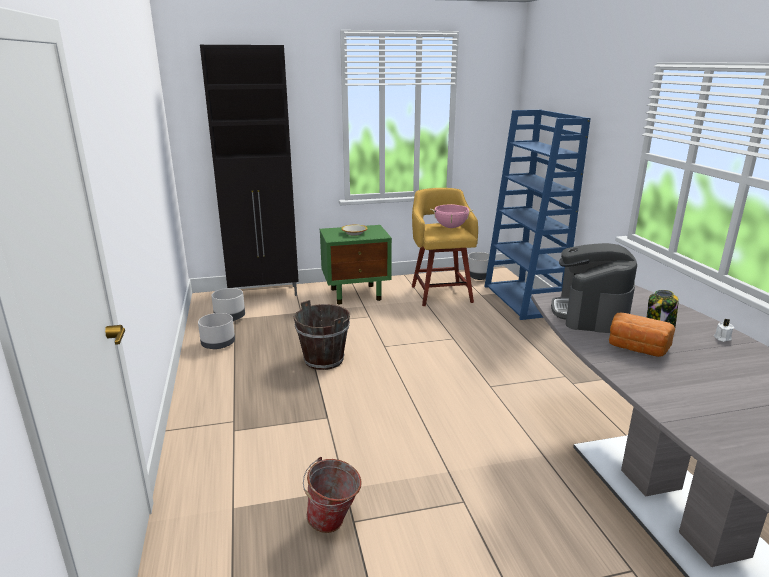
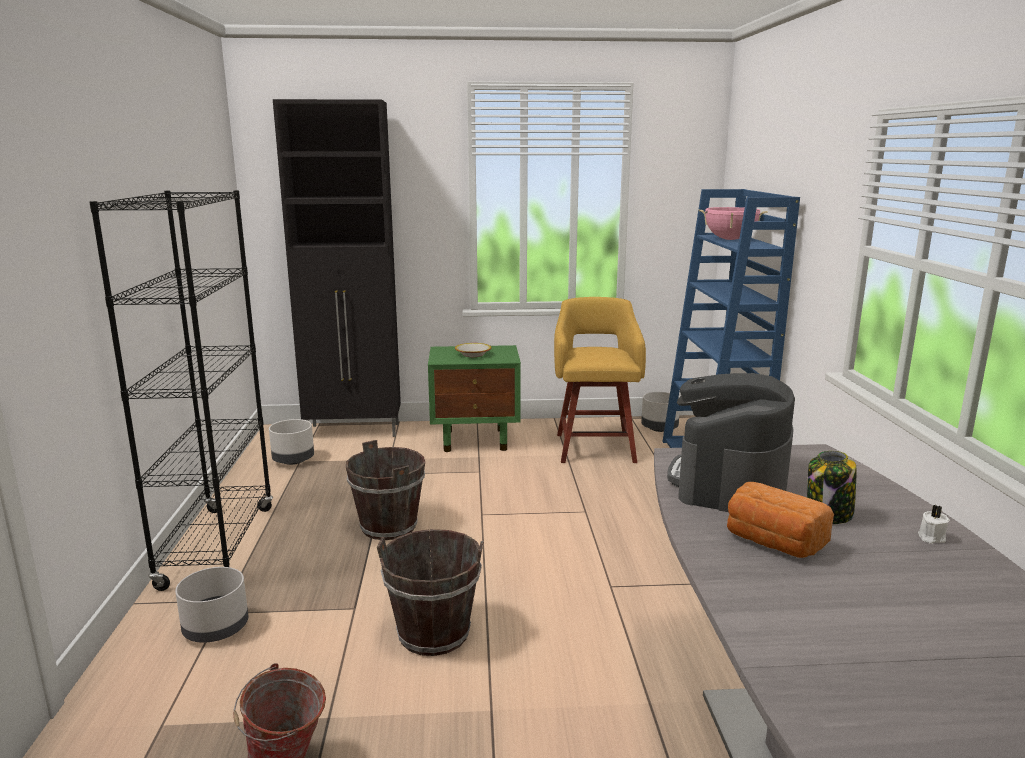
camera: 10 degrees right, 5 degrees down
(206, 385) = (218, 546): none -> black bookcase
(218, 344) = (261, 492): grey planter -> grey planter (215, 627)
(389, 428) = (434, 633): none -> brown bucket
(451, 227) = (607, 352): pink cooking pot -> pink cooking pot (730, 239)

